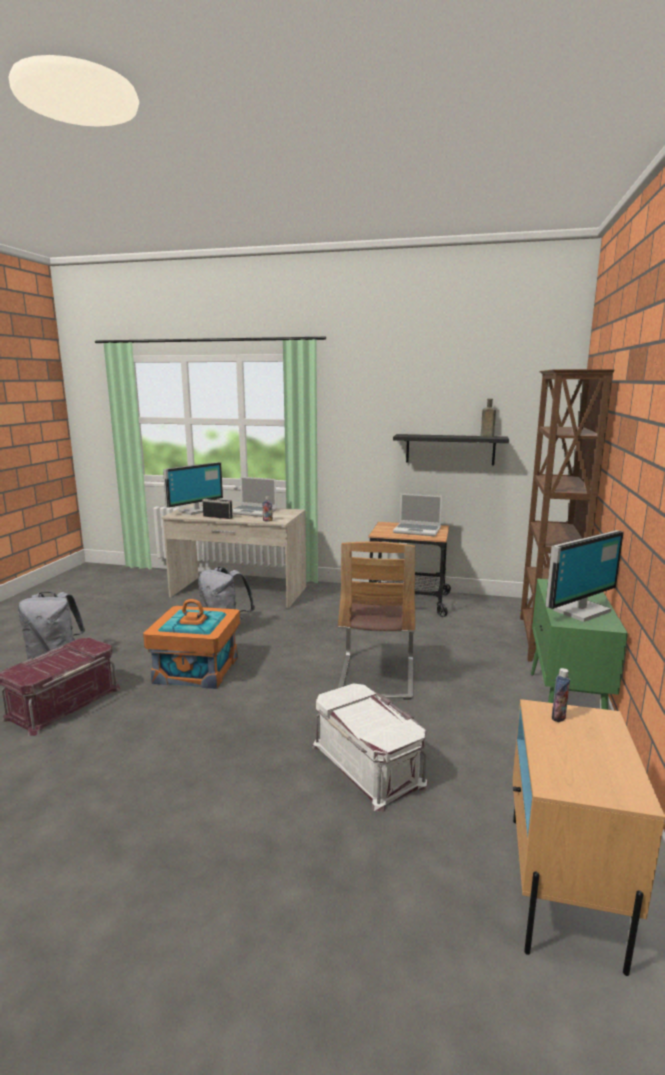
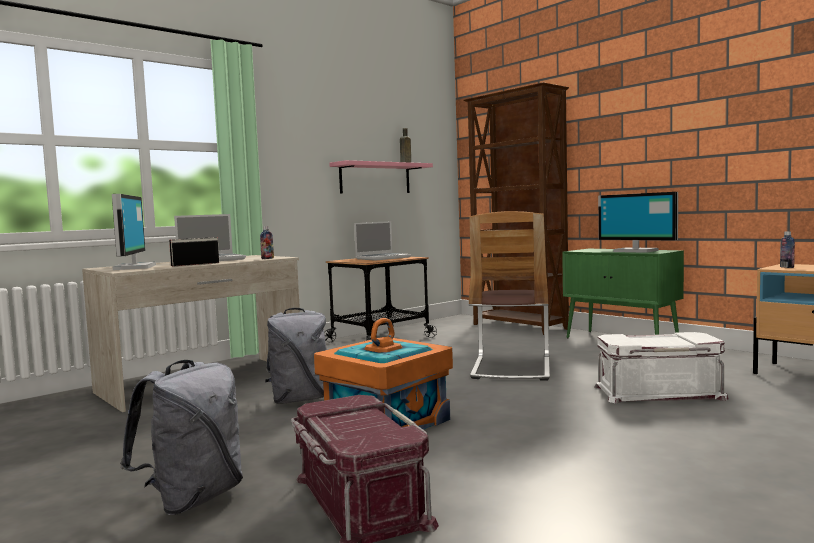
camera: 55 degrees left, 10 degrees down
(376, 676) = (511, 368): chair -> chair turned 60 degrees clockwise
(450, 449) = (375, 178): black shelf -> pink shelf
(579, 610) = (636, 251): monitor -> monitor turned 135 degrees clockwise

